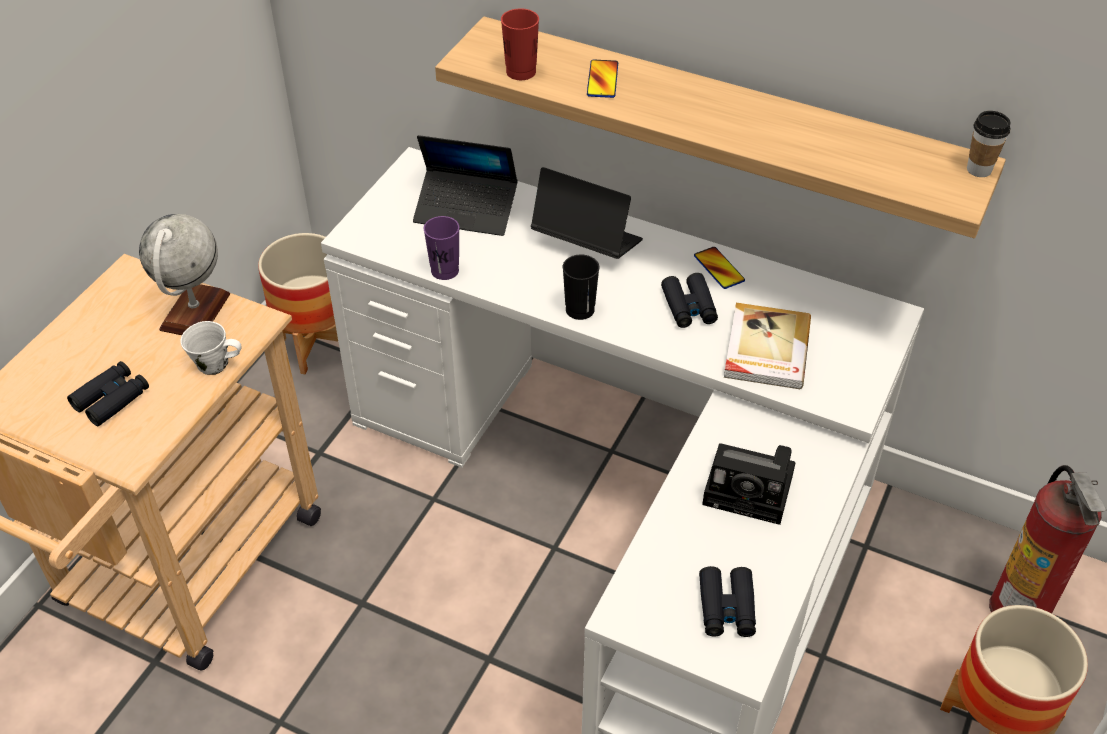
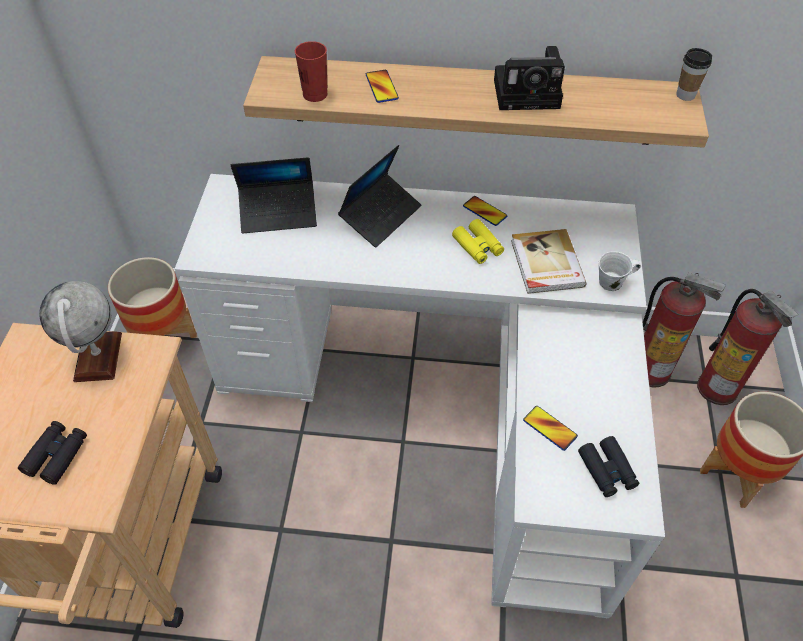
camera: 20 degrees left, 5 degrees up
(215, 365) = (135, 398): white mug -> white mug (612, 283)
(445, 270) = (284, 266): purple cup -> none
(580, 310) = (400, 270): black cup -> none
(586, 242) = (380, 216): laptop -> laptop turned 120 degrees clockwise
(679, 540) = (549, 428): none -> phone
(689, 307) = (478, 246): black binoculars -> yellow binoculars
(752, 490) = (581, 373): camera -> camera (529, 93)
(932, 559) = (651, 370): none -> fire extinguisher

